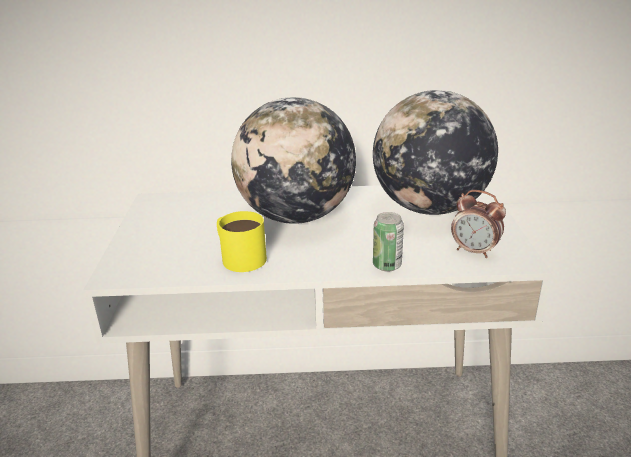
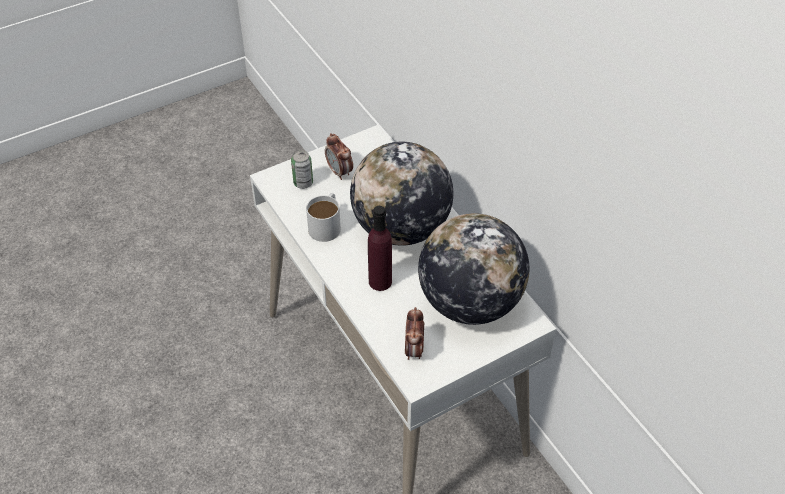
camera: 60 degrees right, 20 degrees up
(171, 229) = (339, 172): none -> alarm clock
(239, 256) = (327, 224): yellow mug -> white mug
(360, 246) = (380, 281): none -> purple bottle
(387, 265) = (362, 306): can -> can (303, 183)

